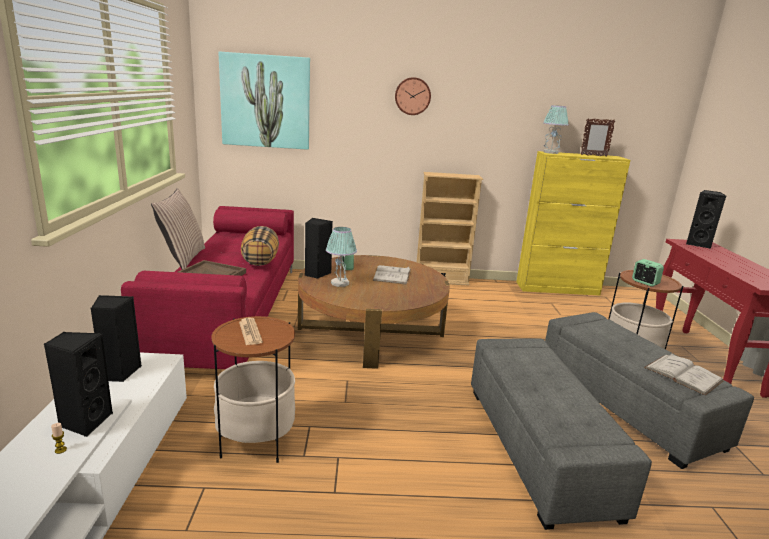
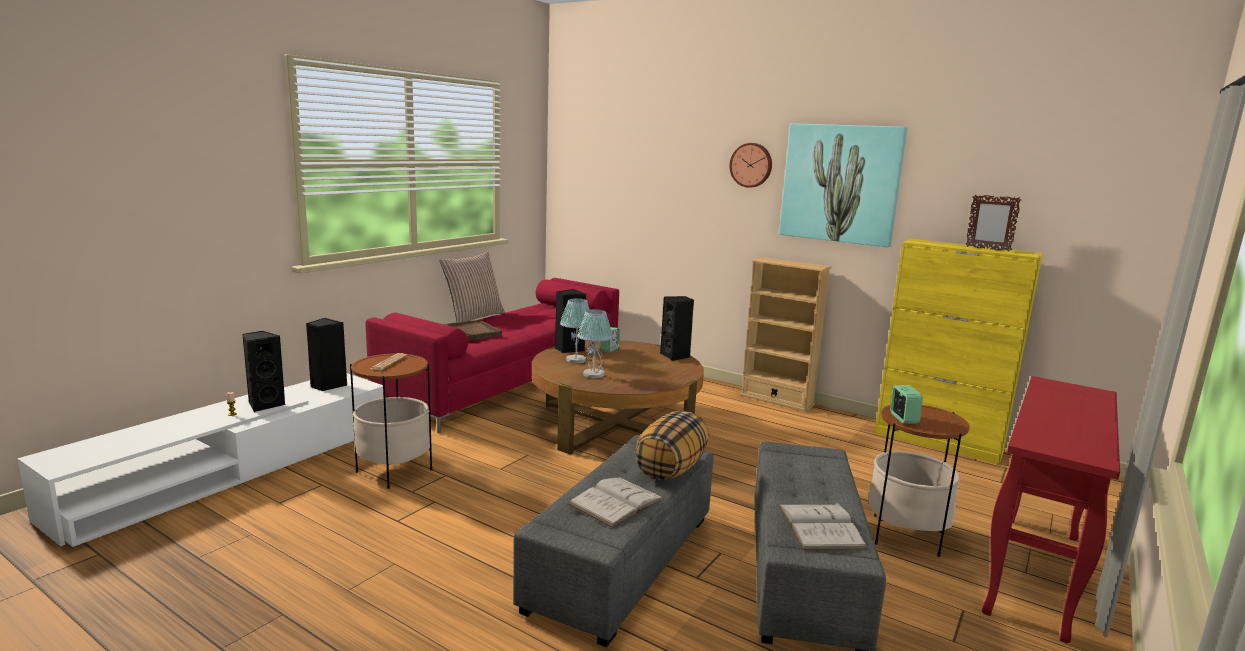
camera: 35 degrees right, 5 degrees down
(260, 261) = (532, 330): pillow -> pillow (670, 469)
(266, 101) = (605, 171): picture -> picture (840, 183)
(392, 275) = (643, 364): white book -> white book (616, 501)
(551, 152) = (922, 241): table lamp -> table lamp (594, 375)
(698, 244) = (1073, 390): black speaker -> black speaker (675, 356)

